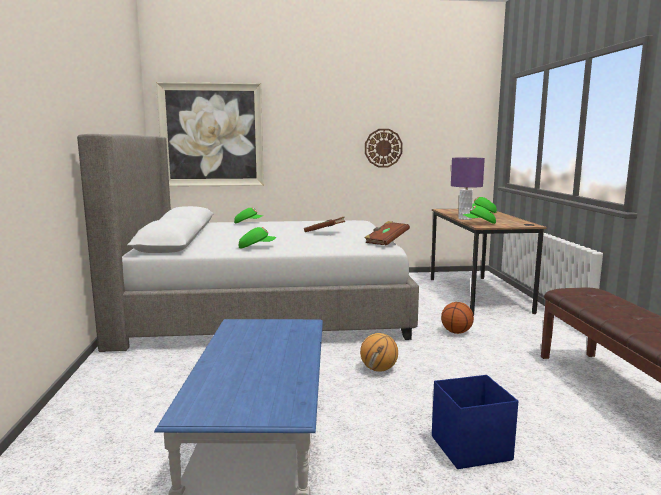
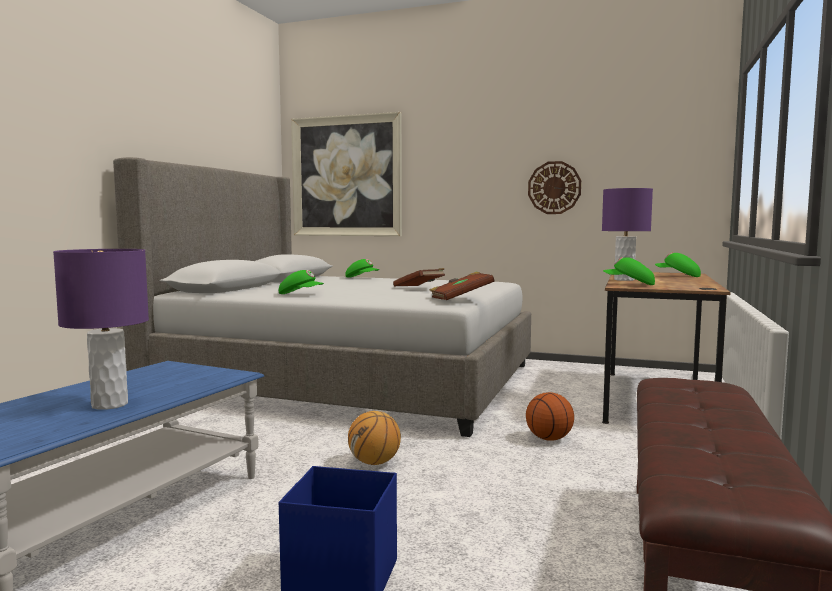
camera: 25 degrees right, 5 degrees down
(279, 365) = (109, 404): none -> purple table lamp

